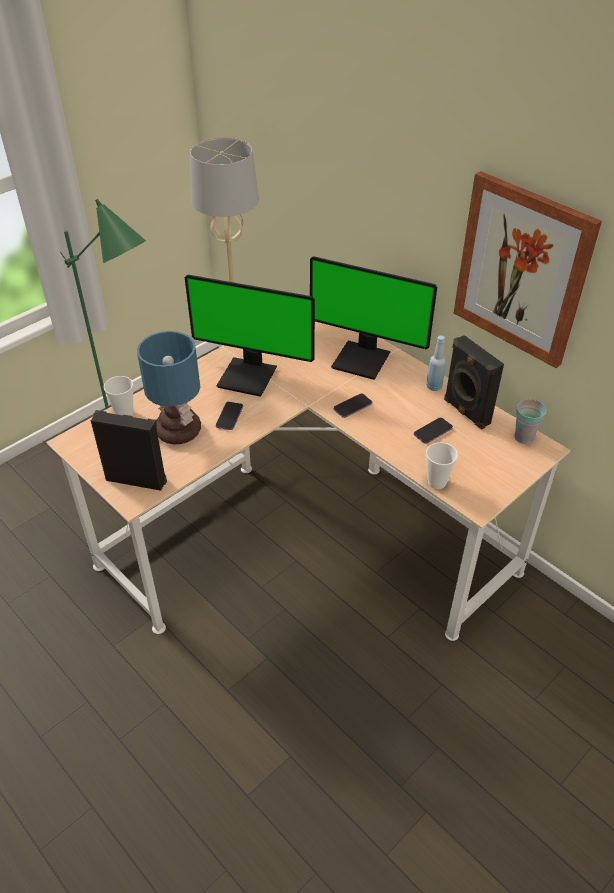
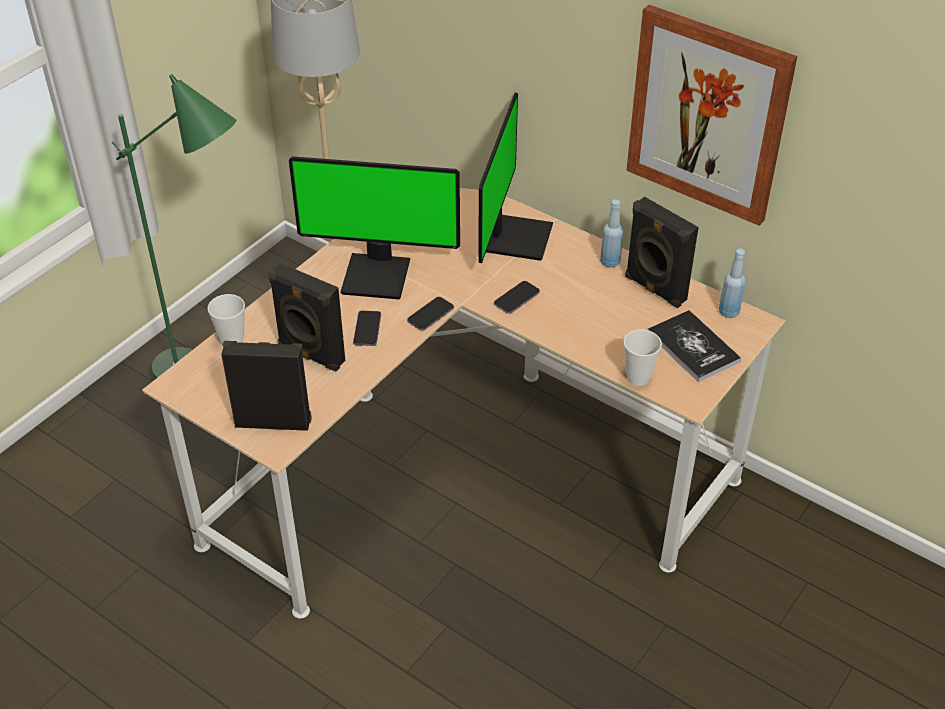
camera: 10 degrees left, 0 degrees up
(180, 431) = (310, 355): table lamp -> black speaker
(363, 359) = (515, 237): monitor -> monitor turned 90 degrees counterclockwise
(433, 432) = (620, 318): phone -> phone (430, 315)
(488, 463) = (693, 347): none -> book
(523, 437) = (728, 312): cup -> blue bottle

